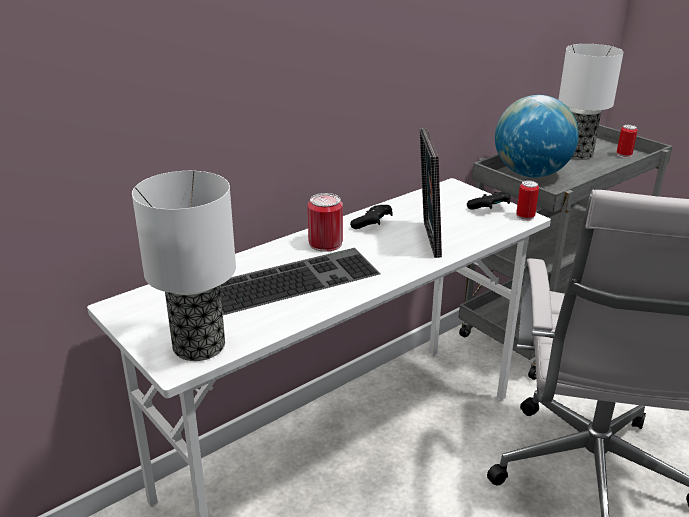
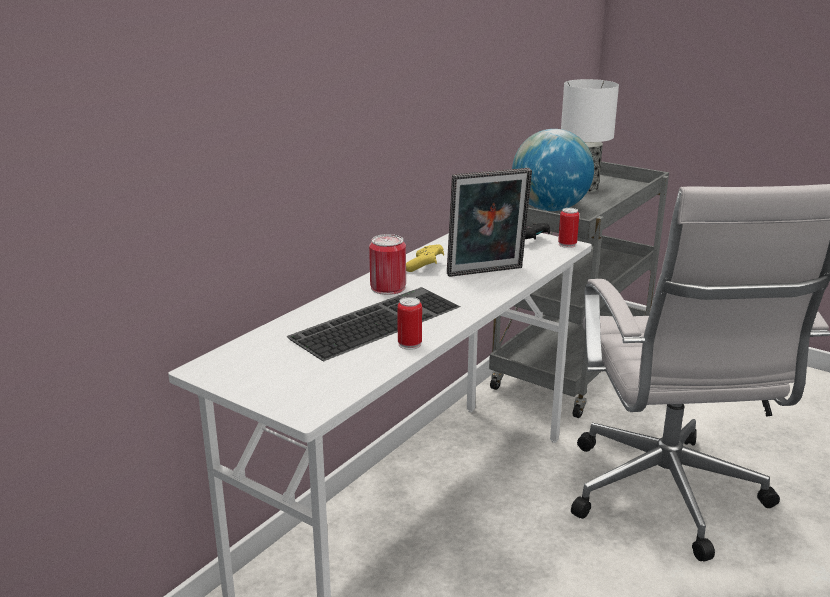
camera: 15 degrees left, 5 degrees down
(197, 347) = (315, 391): table lamp -> none
(372, 224) = (425, 266): black game controller -> yellow game controller
(427, 239) = (486, 273): picture frame -> picture frame turned 90 degrees counterclockwise
(624, 155) = (625, 185): can -> can (409, 344)

